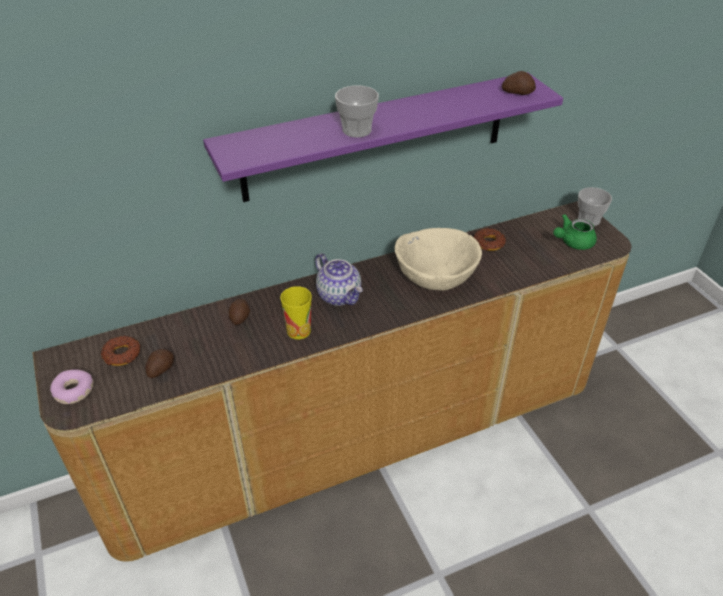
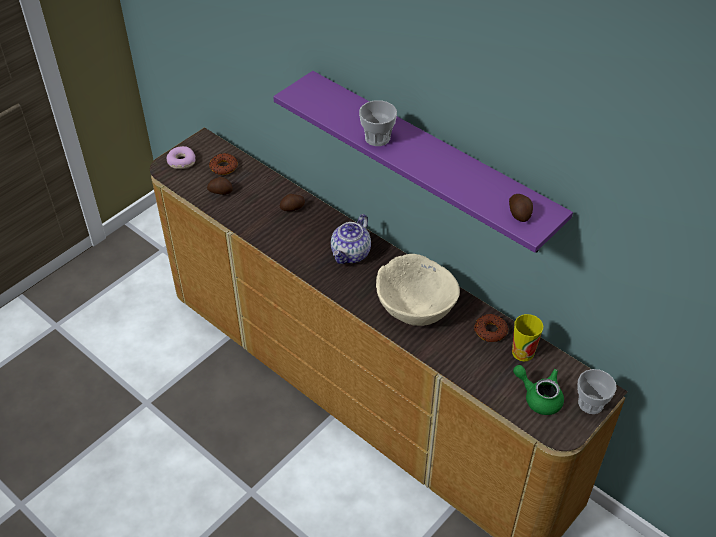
camera: 65 degrees right, 5 degrees up
(298, 330) = (297, 245): cup -> cup (523, 352)

